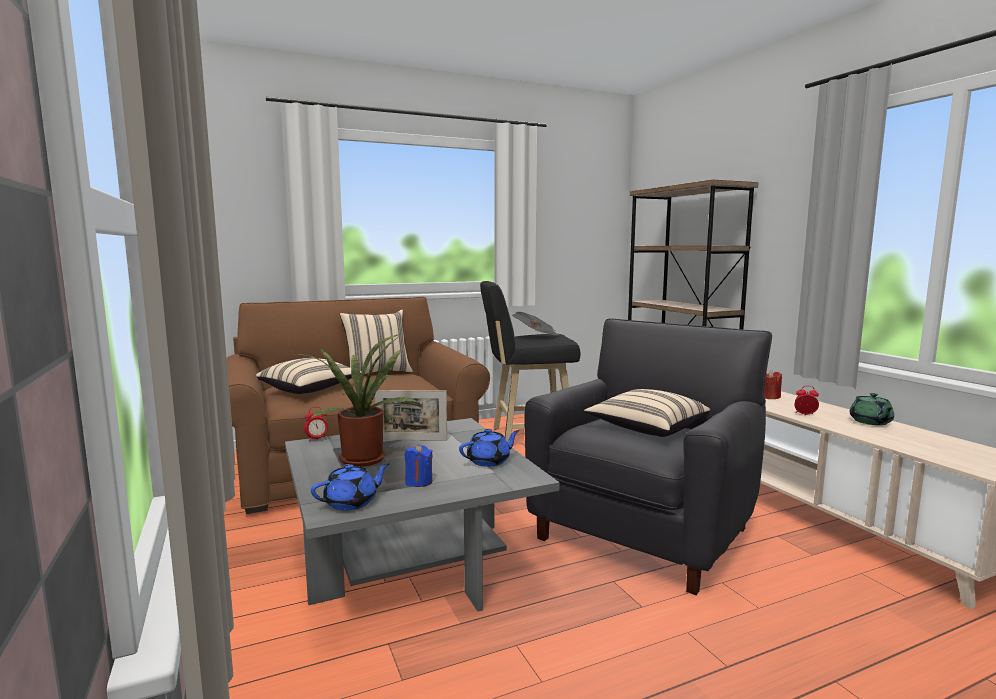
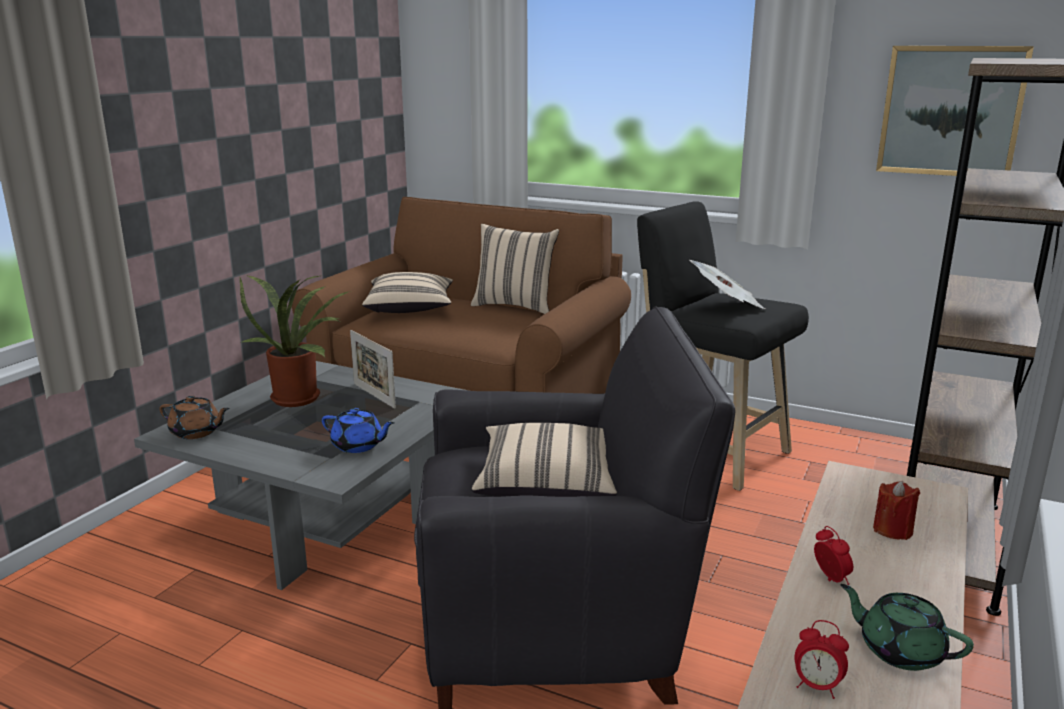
camera: 50 degrees right, 10 degrees up
(317, 439) = (323, 365): alarm clock -> alarm clock (817, 687)
(352, 502) = (196, 432): blue teapot -> brown teapot
(418, 482) = (268, 437): blue candle -> none
(583, 225) = (951, 111): none -> picture
(870, 422) = (899, 650): green teapot -> green teapot turned 75 degrees clockwise

